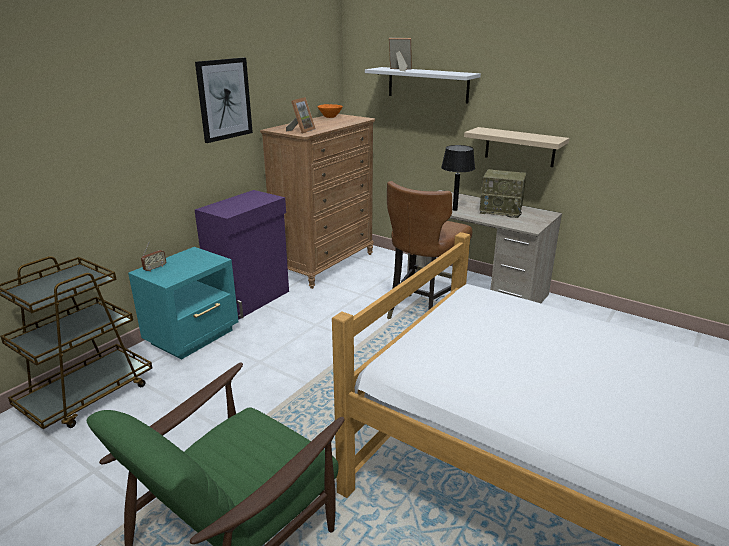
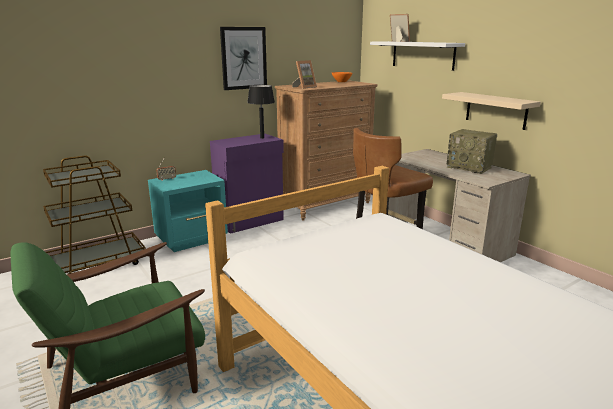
camera: 20 degrees right, 5 degrees down
(454, 209) = (426, 163): black table lamp -> black table lamp (262, 138)

